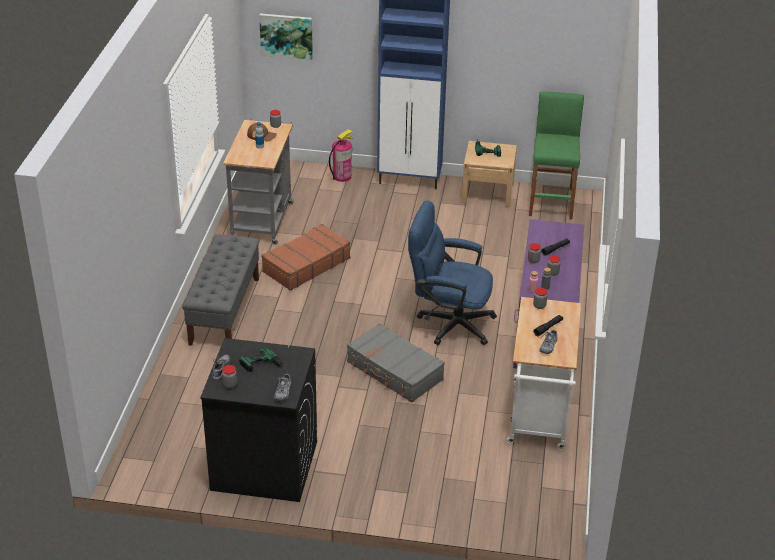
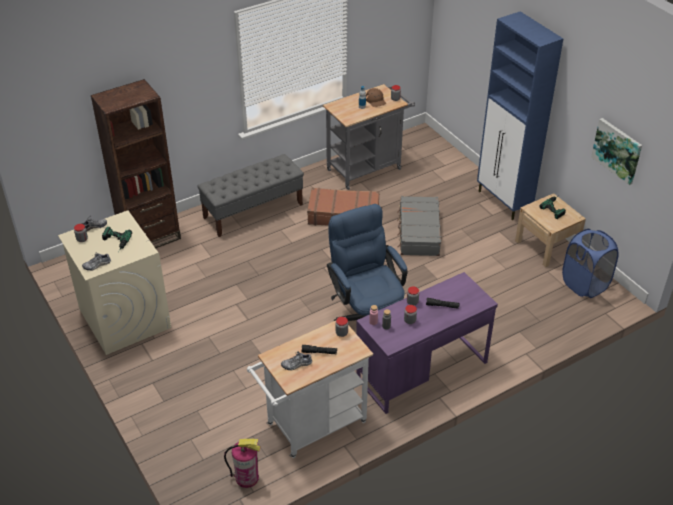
camera: 50 degrees right, 5 degrees up
(168, 393) = (150, 237): none -> brown bookcase
(263, 465) = (124, 318): black washing machine -> beige washing machine
(286, 36) = (456, 33): picture -> picture (617, 150)
(342, 176) = (461, 171): fire extinguisher -> fire extinguisher (247, 477)
(394, 371) = (281, 321): grey suitcase -> grey suitcase (418, 232)
(551, 202) = (585, 284): green stool -> blue laundry basket

